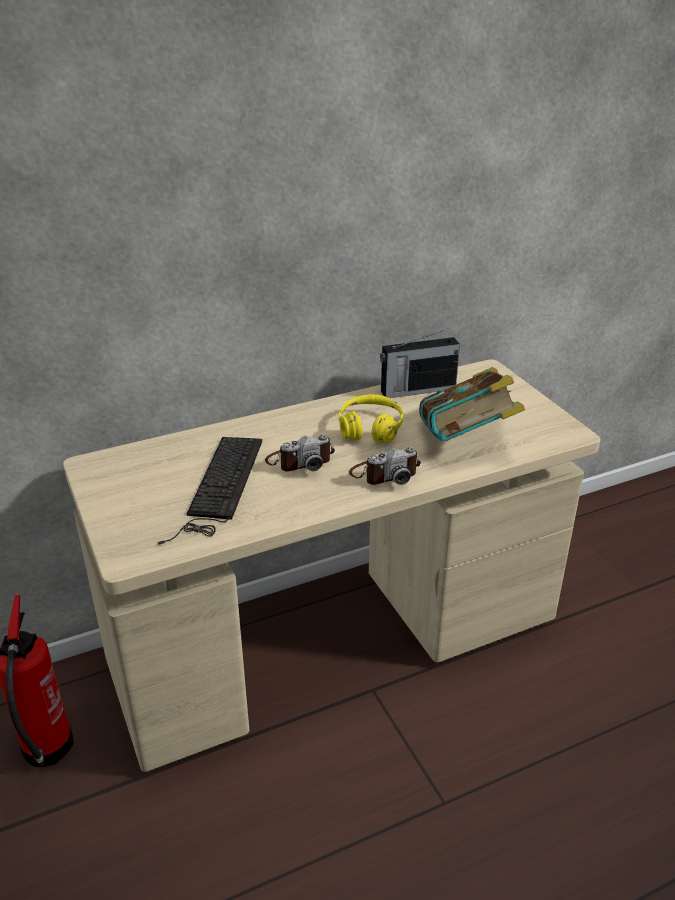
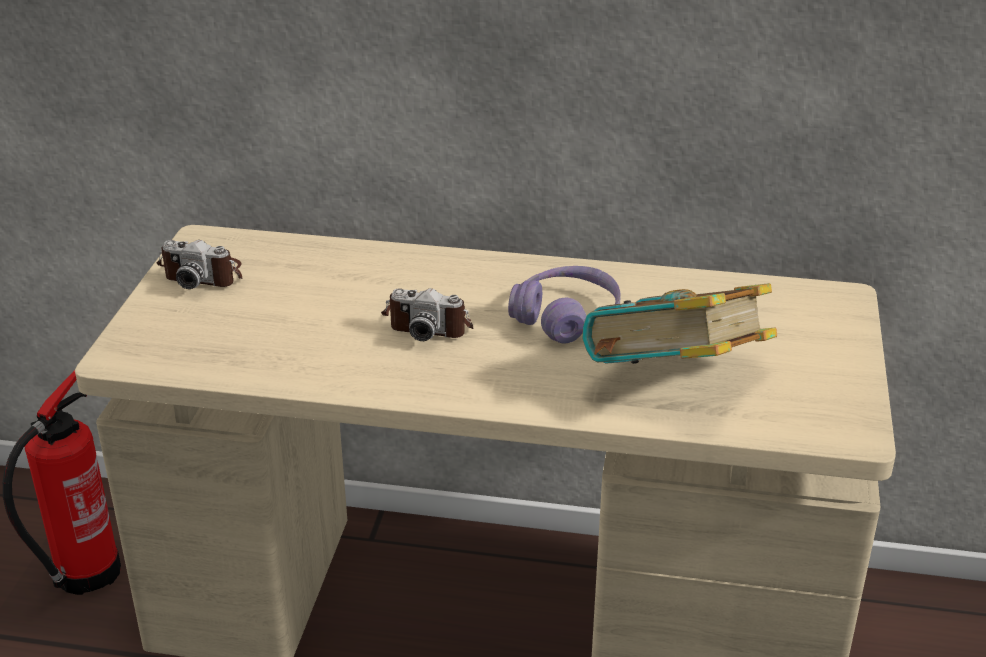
camera: 35 degrees right, 0 degrees up
(219, 487) = (302, 318): keyboard -> none
(370, 428) = (566, 317): yellow headphones -> purple headphones
(384, 473) = (512, 380): camera -> camera (204, 274)
(416, 390) = (695, 289): radio -> none

